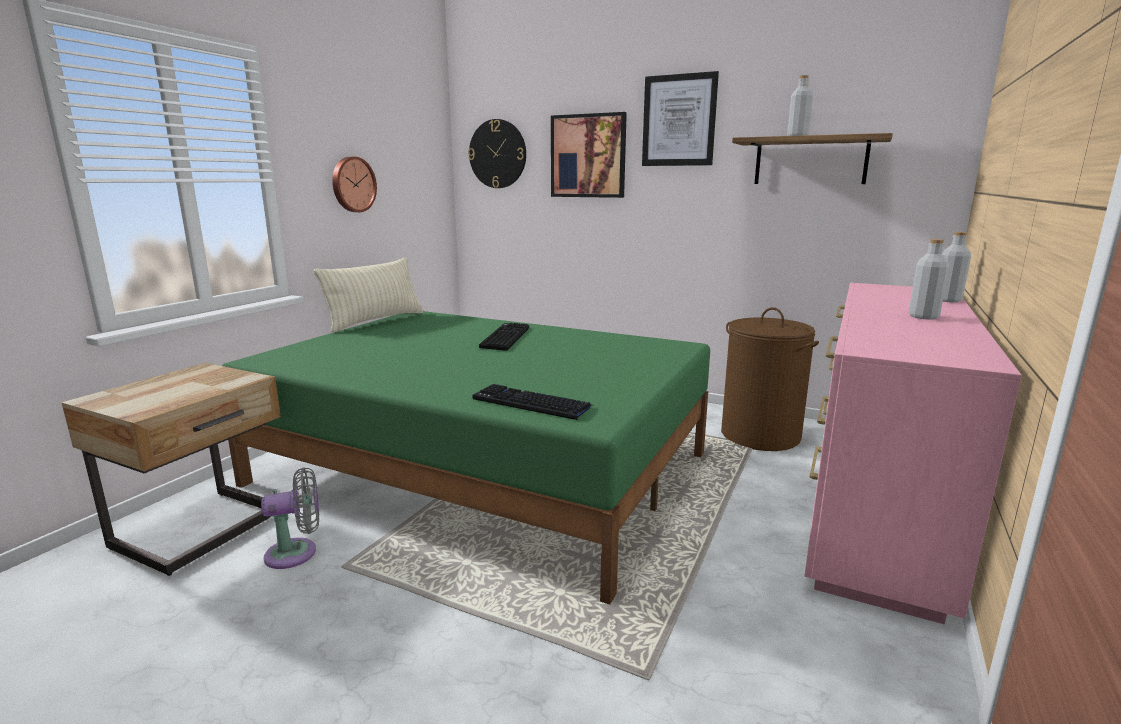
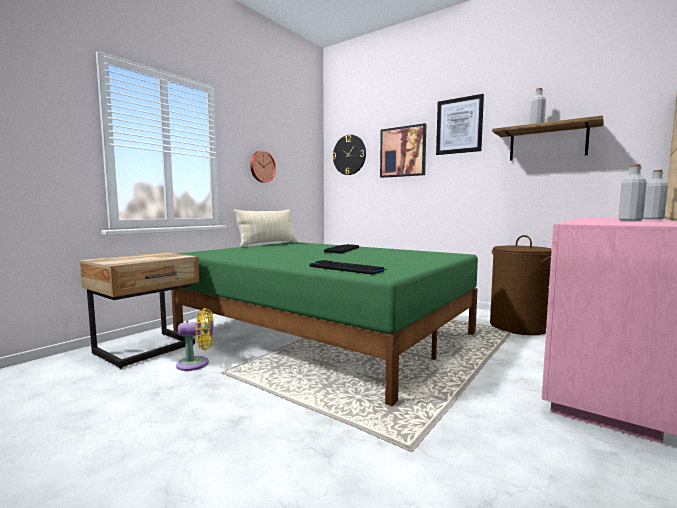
camera: 10 degrees right, 10 degrees down
(297, 553) = (196, 364): grey fan -> yellow fan

